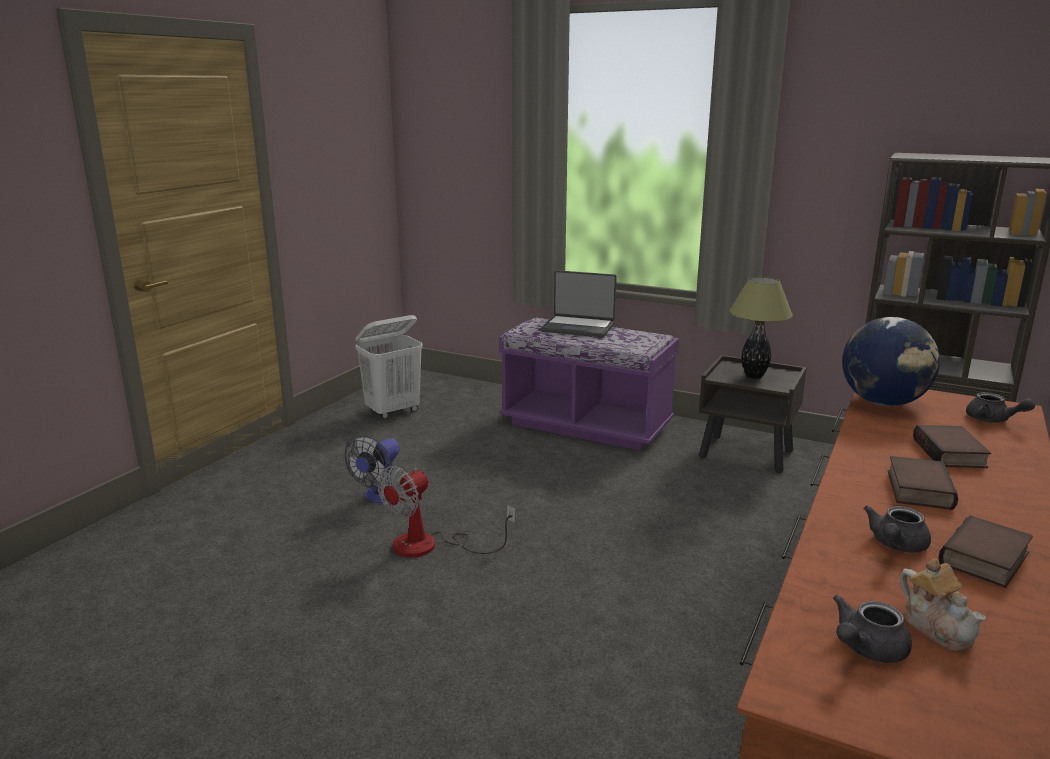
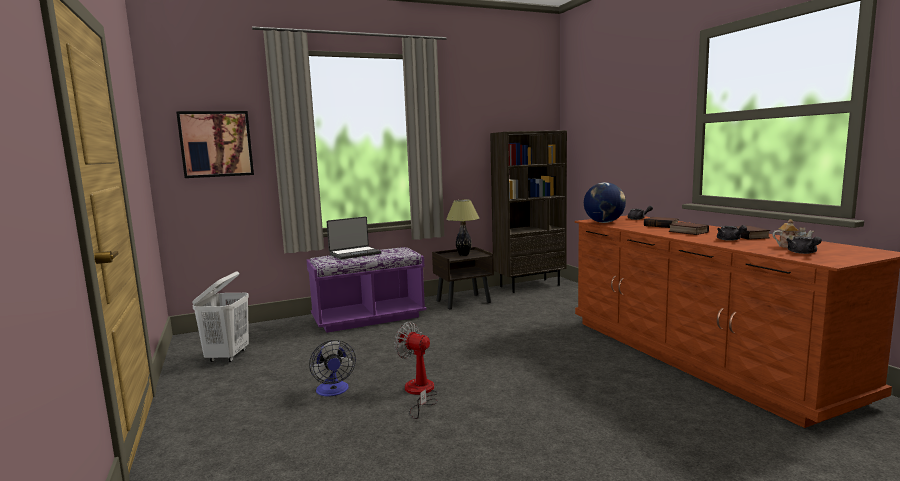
camera: 50 degrees left, 10 degrees down
(430, 546) = (419, 393): fan -> fan turned 135 degrees clockwise
(459, 144) = (216, 144): none -> picture

